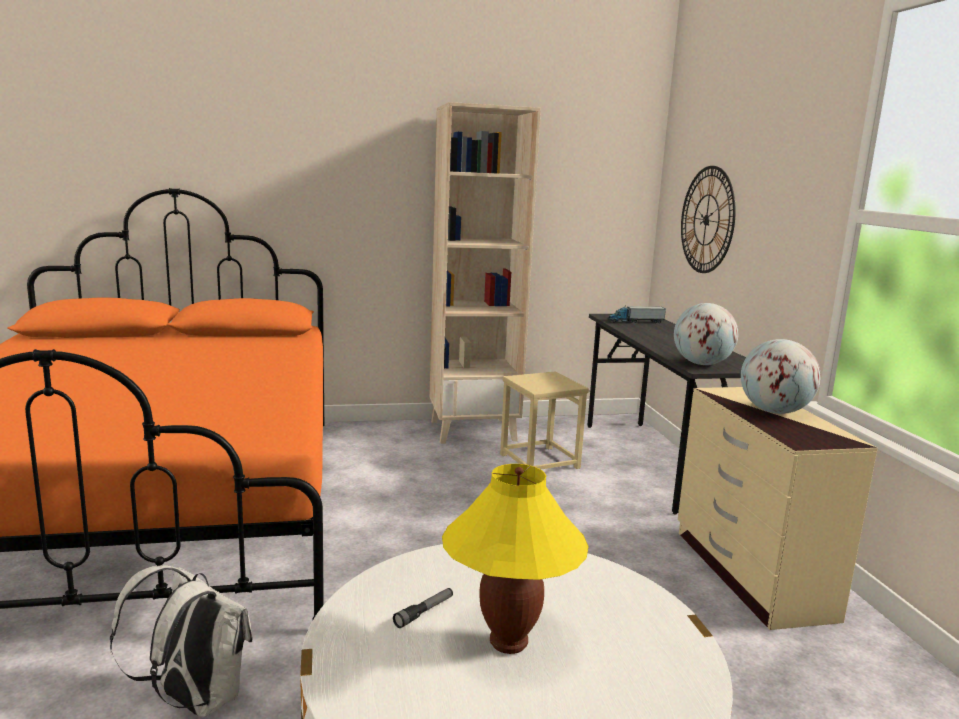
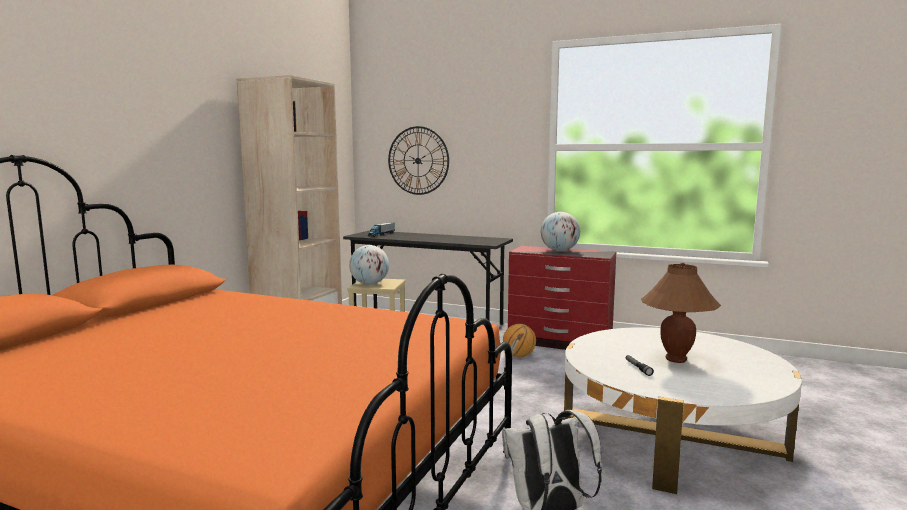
camera: 55 degrees left, 5 degrees down
(508, 642) = (675, 359): yellow table lamp -> brown table lamp
(639, 556) = (519, 356): none -> basketball
(701, 364) = (483, 242): globe -> globe (369, 284)
(750, 574) = (560, 342): beige dresser -> red dresser

